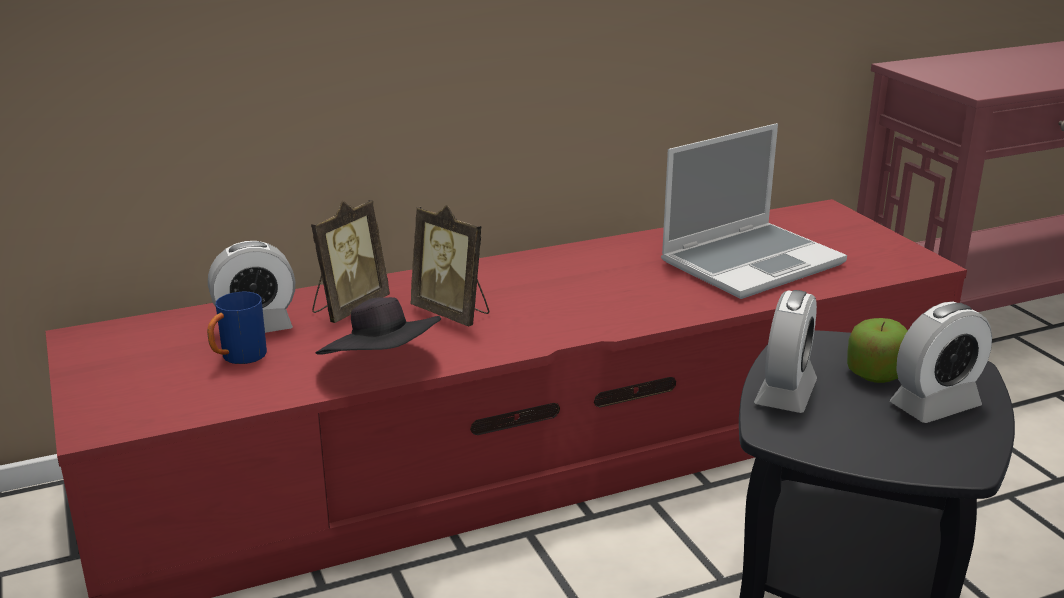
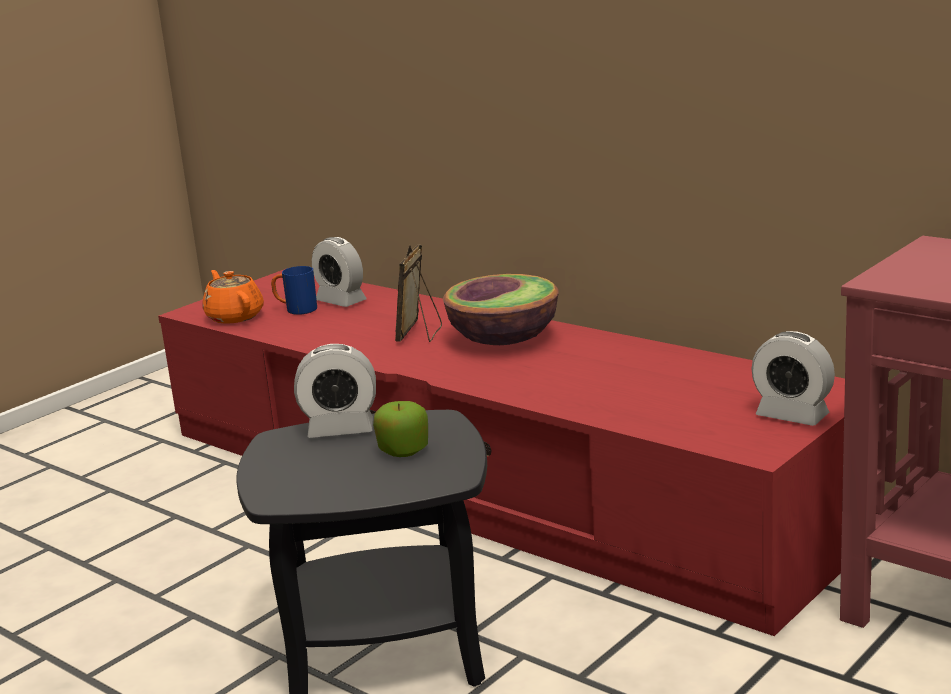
camera: 65 degrees right, 5 degrees down
(183, 401) = (234, 316): none -> orange teapot
(348, 308) = (395, 310): picture frame -> none
(383, 367) = (320, 341): black hat -> none
(536, 282) = (504, 340): none -> bowl
(752, 262) = (650, 390): laptop -> none
(935, 406) = (366, 477): alarm clock -> alarm clock (792, 416)

